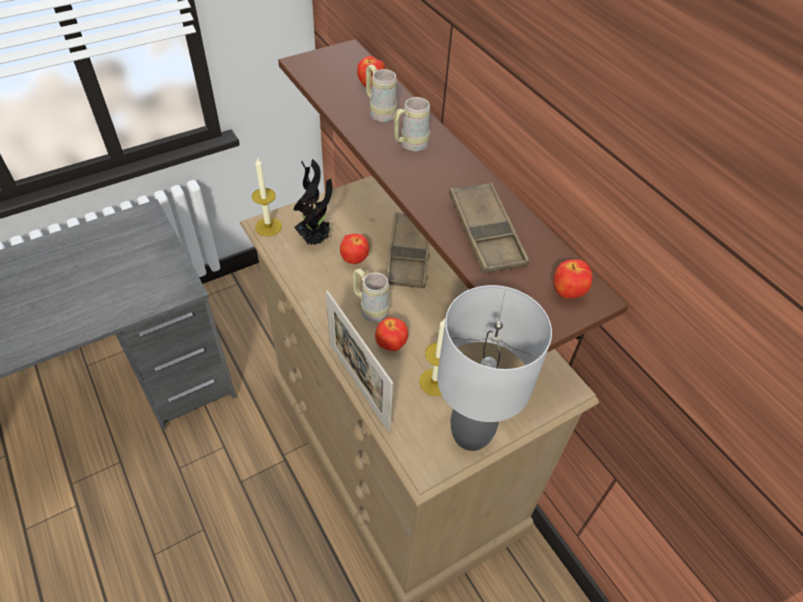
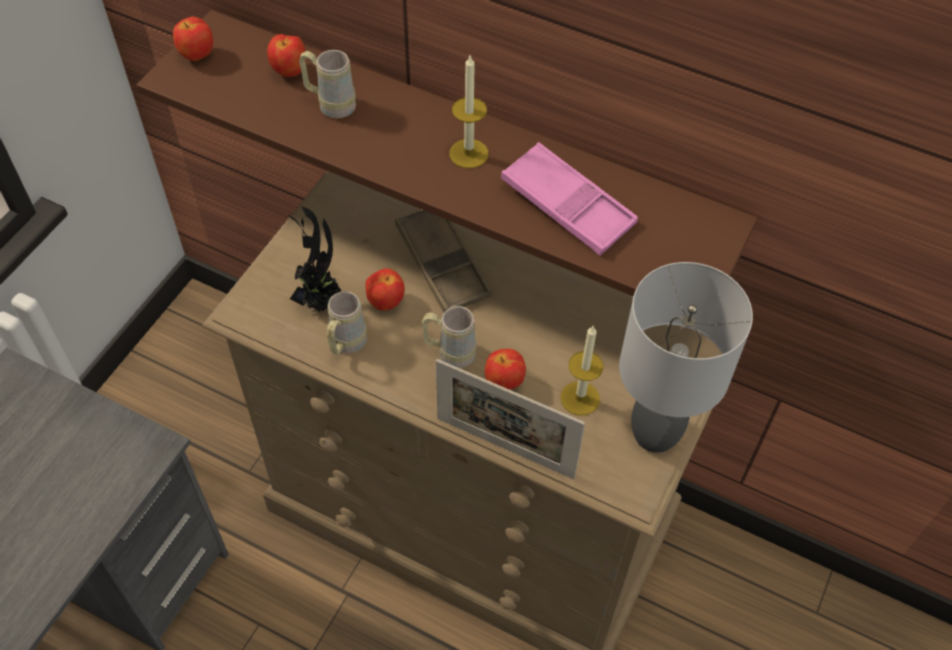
camera: 30 degrees left, 5 degrees up
(268, 227) = (248, 313): candle -> candle (468, 153)
(409, 145) = (402, 134): beige mug -> beige mug (345, 345)
(486, 233) = (567, 205): brown tray -> pink tray
(567, 293) = (694, 234): apple -> apple (197, 56)

